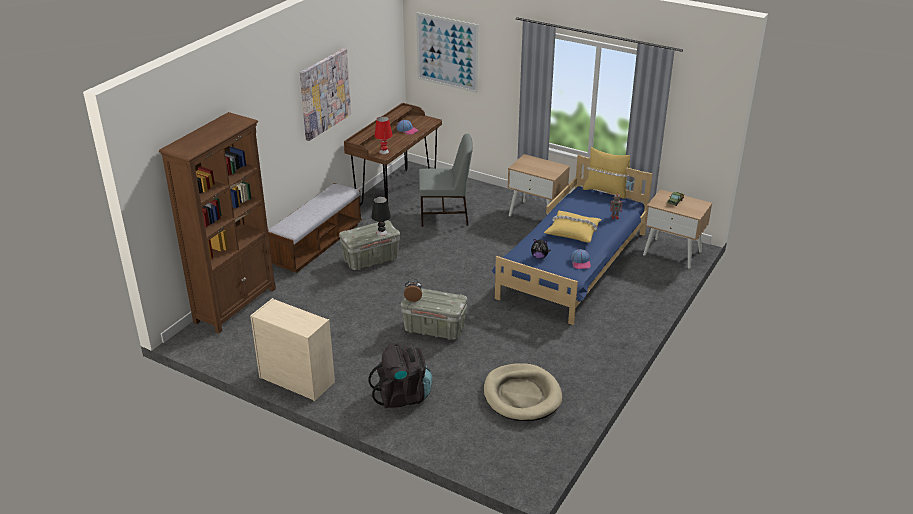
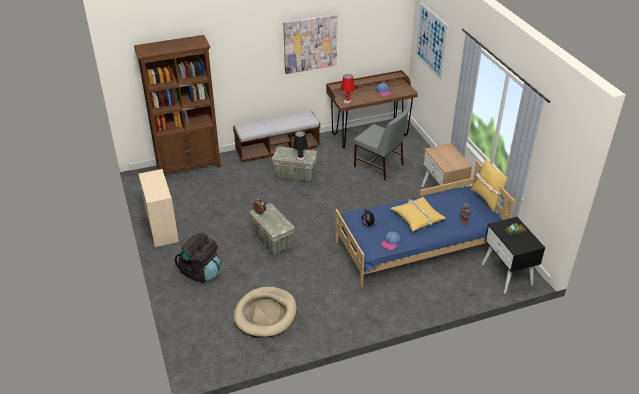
camera: 40 degrees right, 5 degrees up
(672, 253) = (507, 274): beige nightstand -> black nightstand

